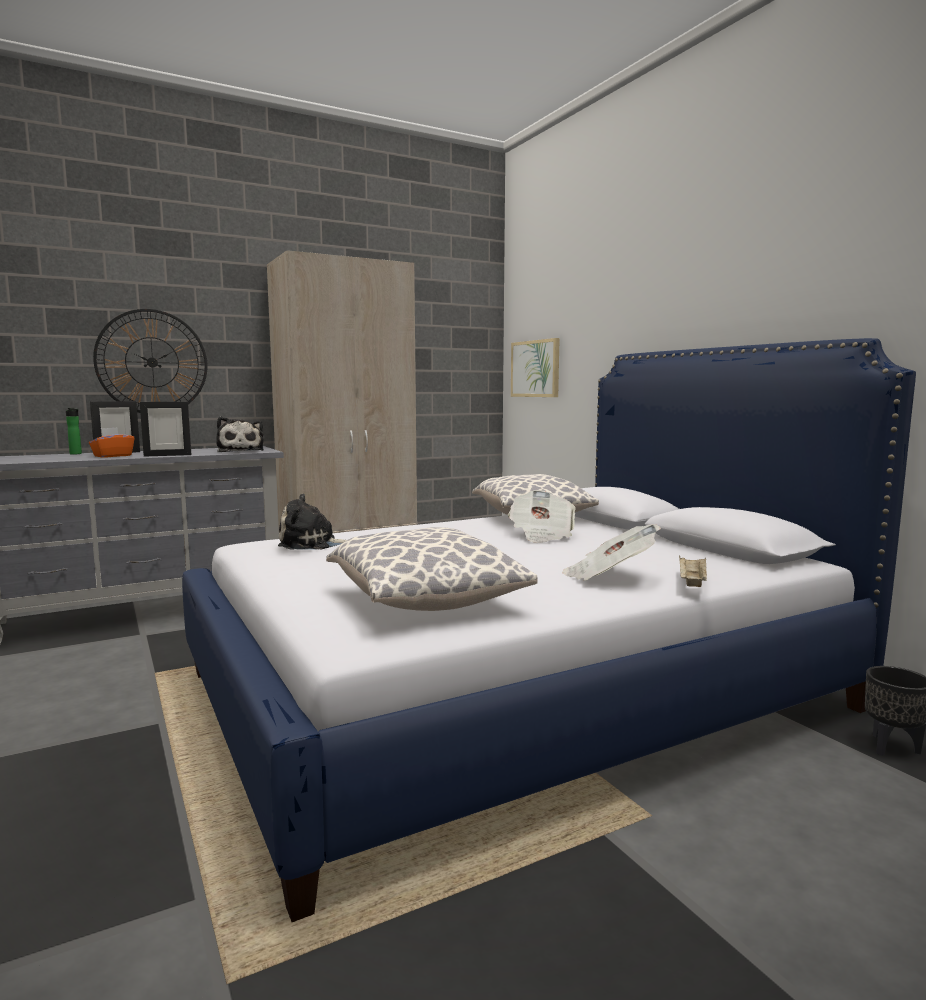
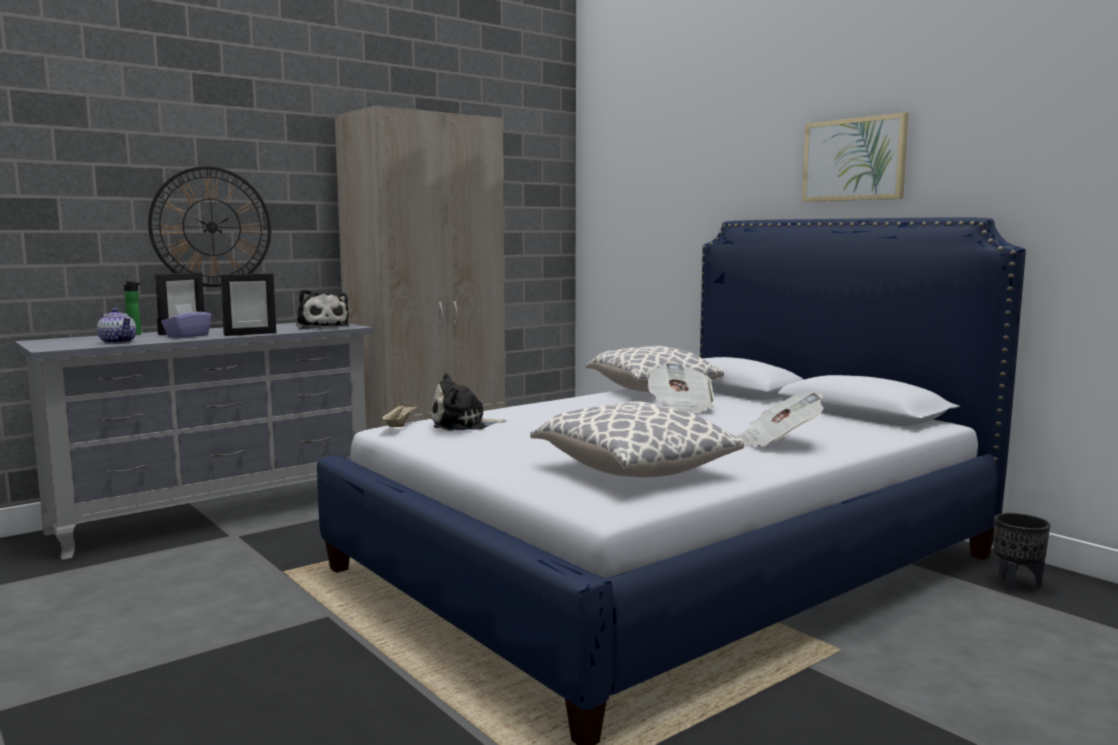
camera: 10 degrees left, 0 degrees up
(45, 459) = (118, 342): none -> teapot
(112, 456) = (187, 336): orange tissue box -> purple tissue box
(535, 369) = (618, 230): picture -> picture (854, 159)
(692, 583) = (852, 444): beige tray -> beige tray (399, 424)

